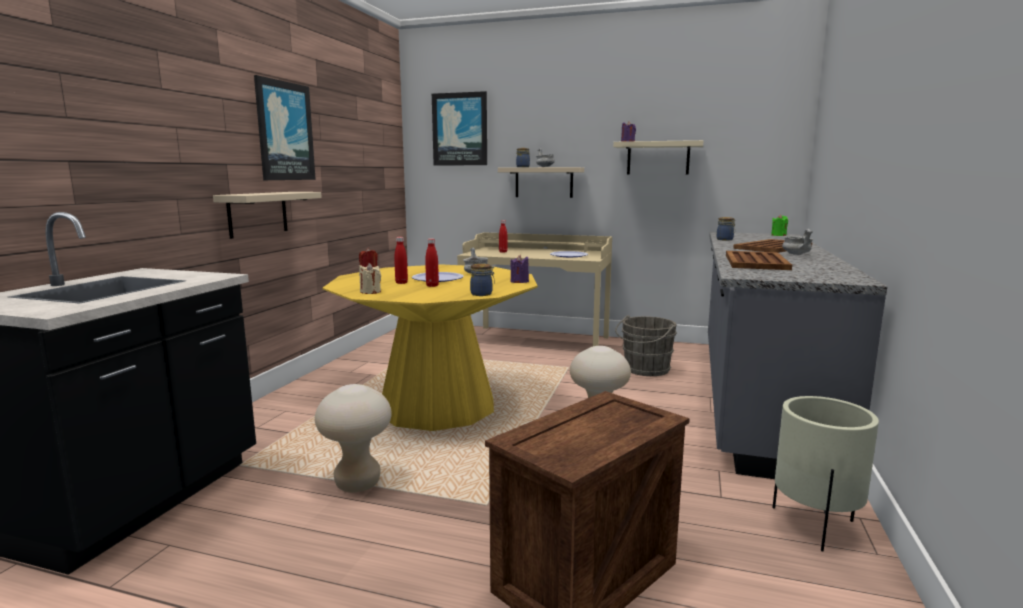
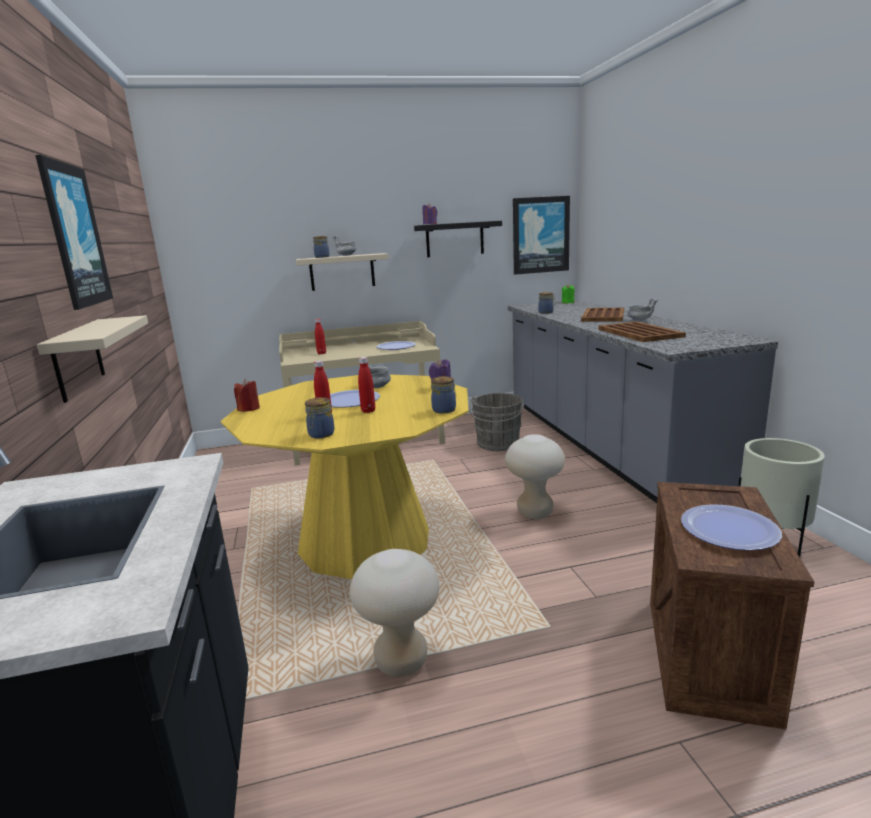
camera: 30 degrees left, 5 degrees up
(370, 292) = (320, 435): beige candle -> jar
(460, 129) = (232, 217): picture -> picture (540, 235)
(586, 433) = (729, 529): none -> plate
(658, 158) = (455, 239): beige shelf -> black shelf

